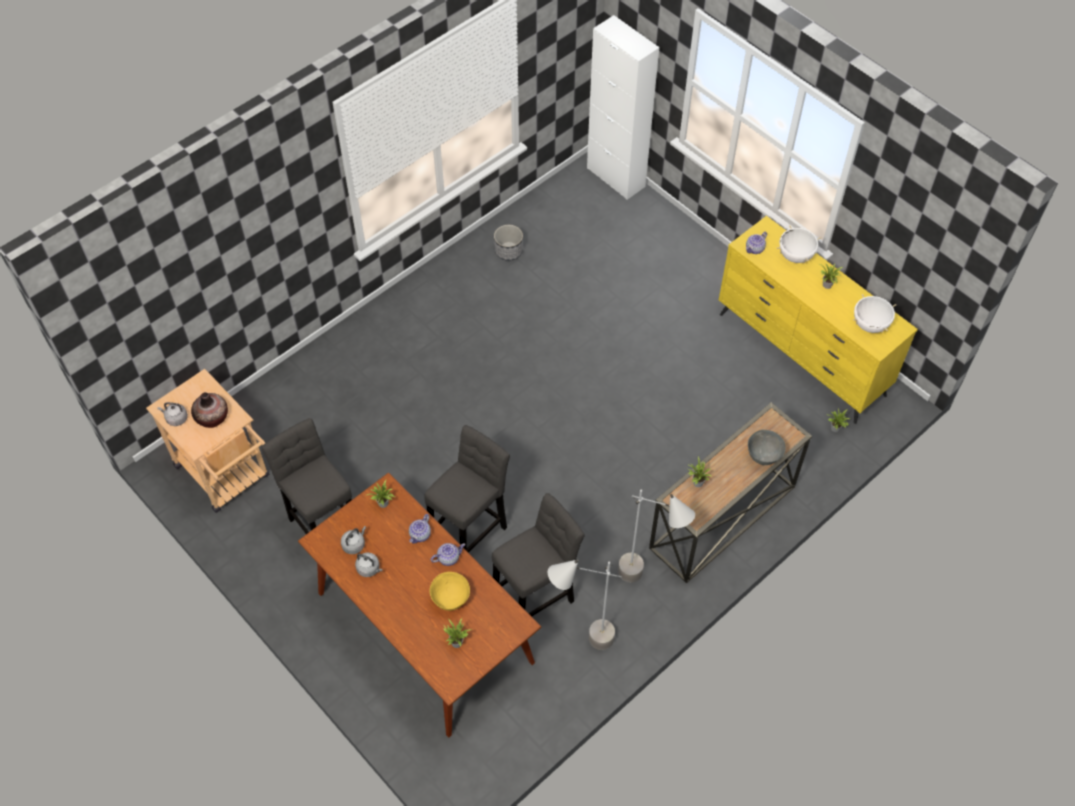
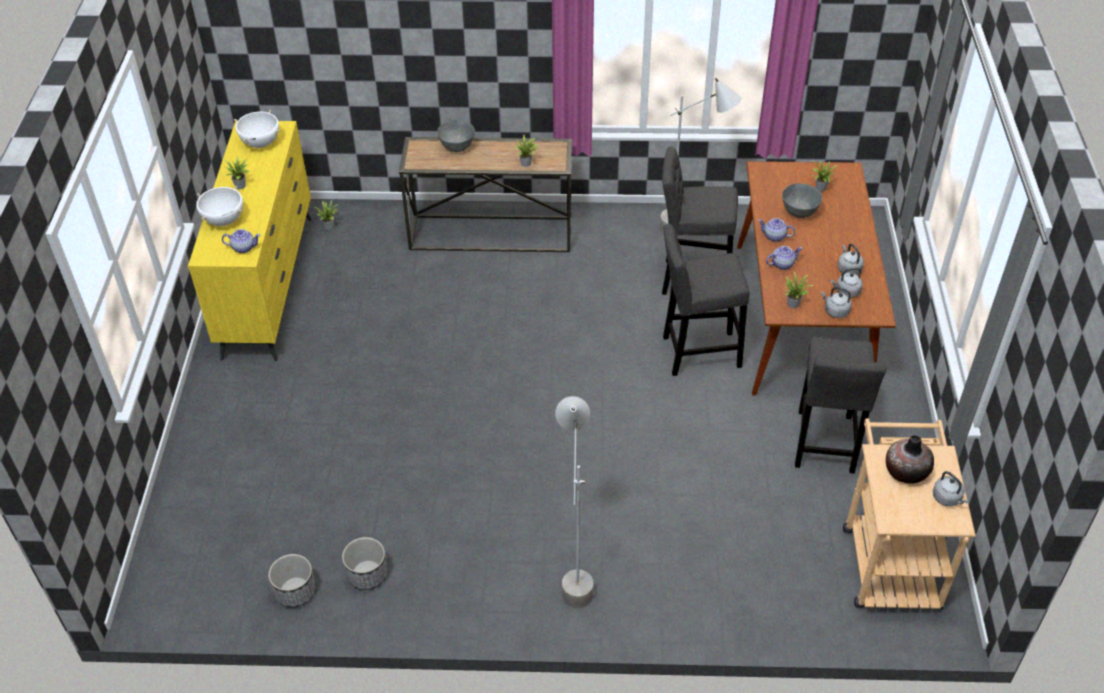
camera: 135 degrees left, 10 degrees down
(349, 520) = (835, 311): none -> grey kettle
(450, 599) = (799, 212): yellow bowl -> grey bowl
(533, 218) = (295, 592): none -> planter
(615, 177) = (153, 568): white cabinet -> none
(647, 583) = (599, 235): grey floor lamp -> grey floor lamp (574, 572)

